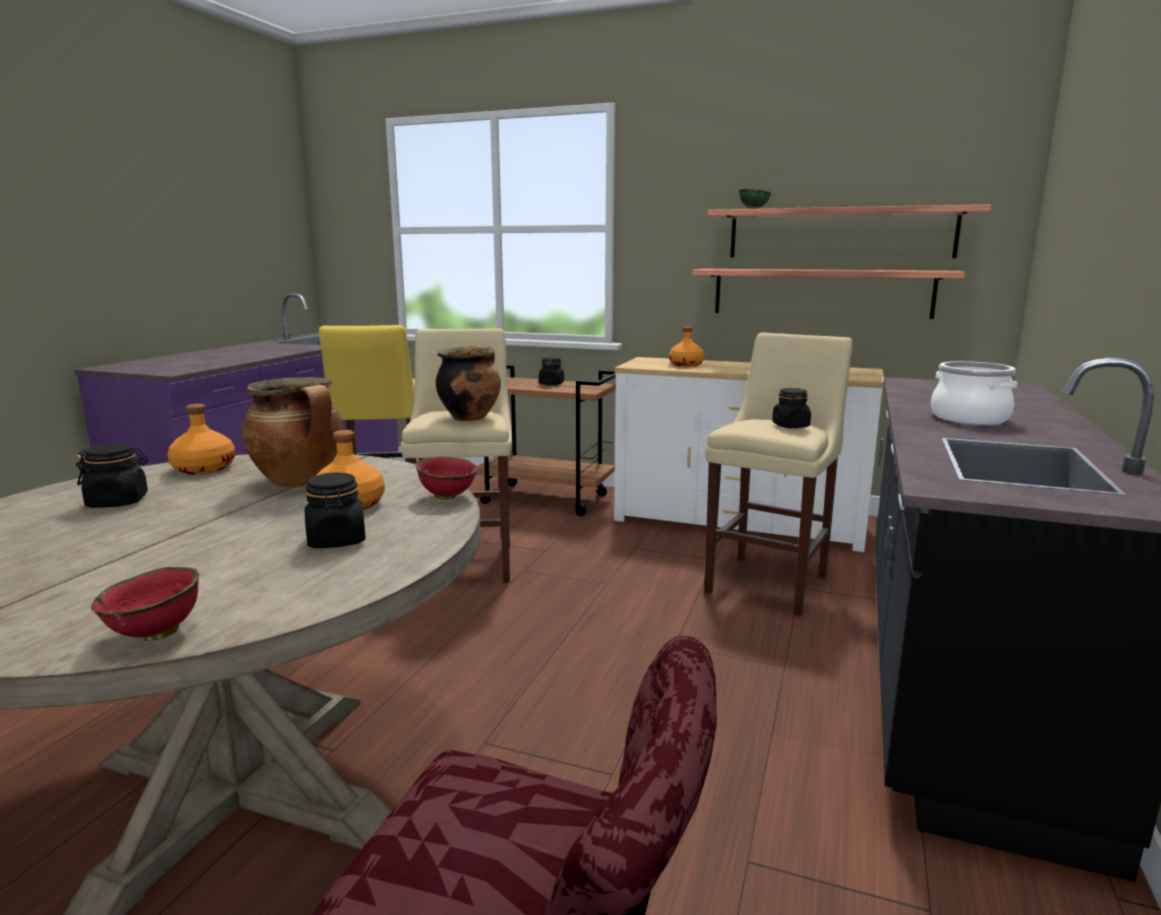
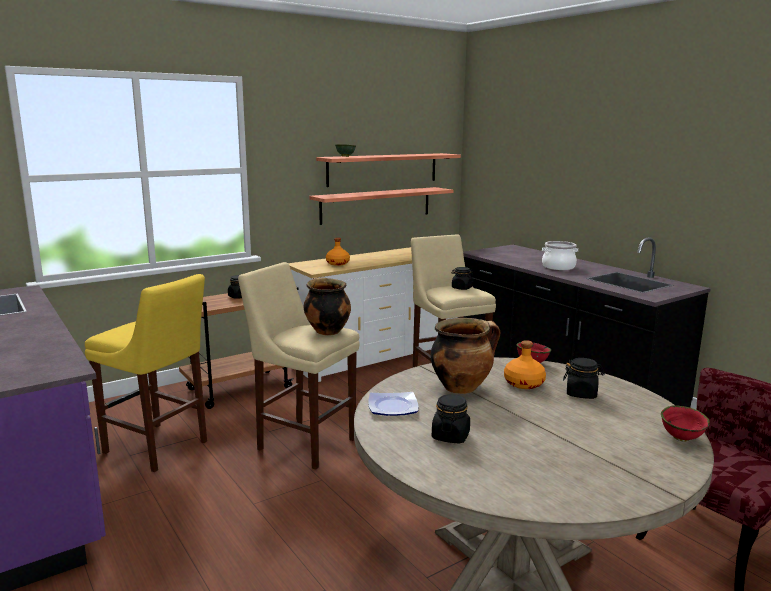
camera: 55 degrees left, 0 degrees up
(203, 468) = (392, 407): orange bottle -> plate

